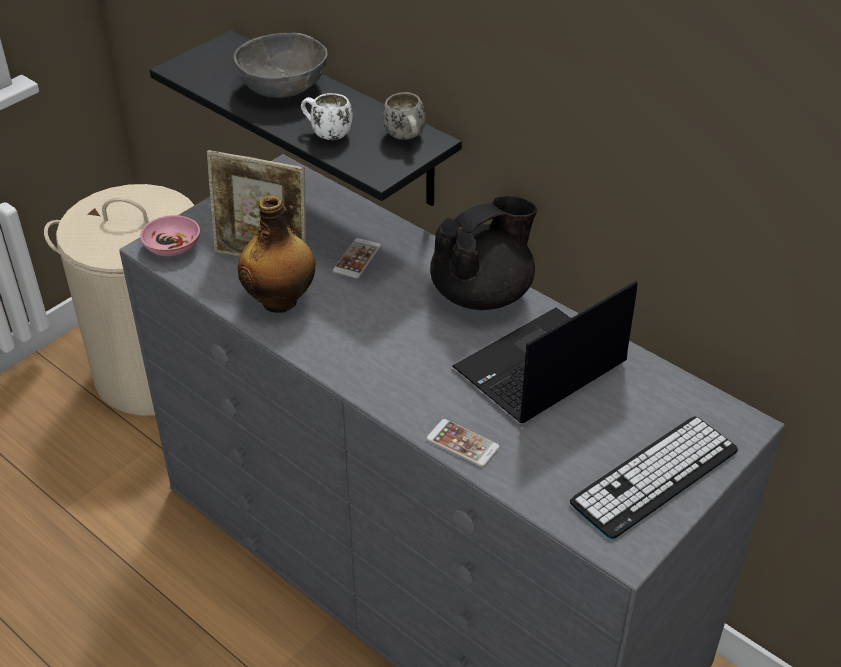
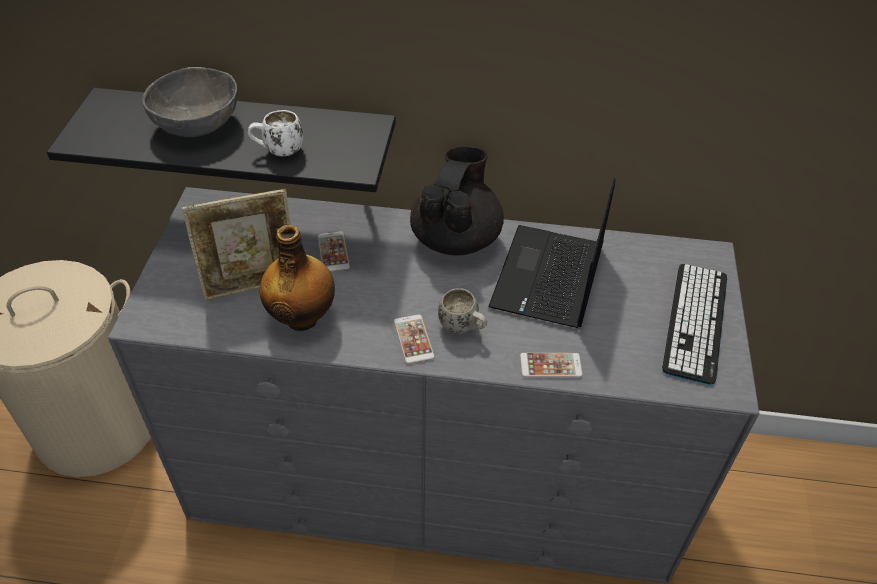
camera: 35 degrees left, 5 degrees up
(172, 246) = (159, 312): pink bowl -> none
(358, 362) = (413, 339): none -> phone
(407, 138) = (350, 129): white mug -> white mug (463, 328)

